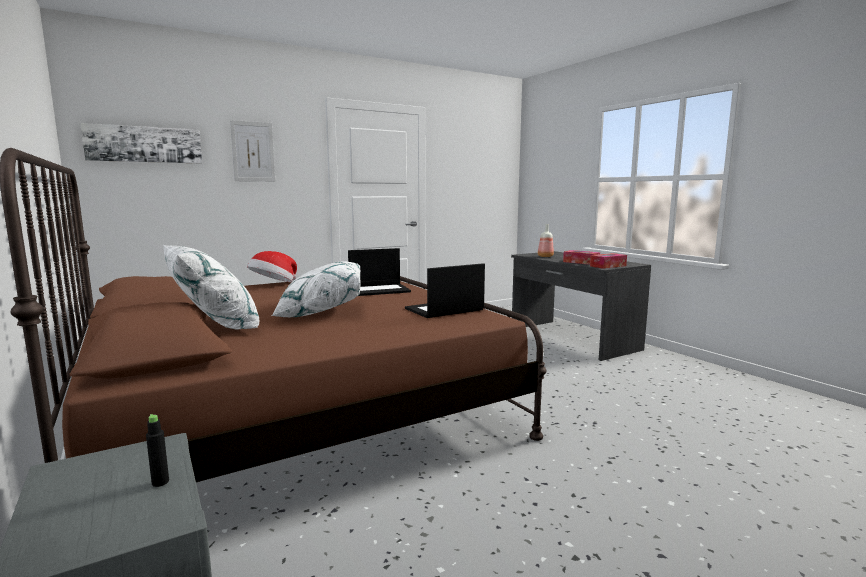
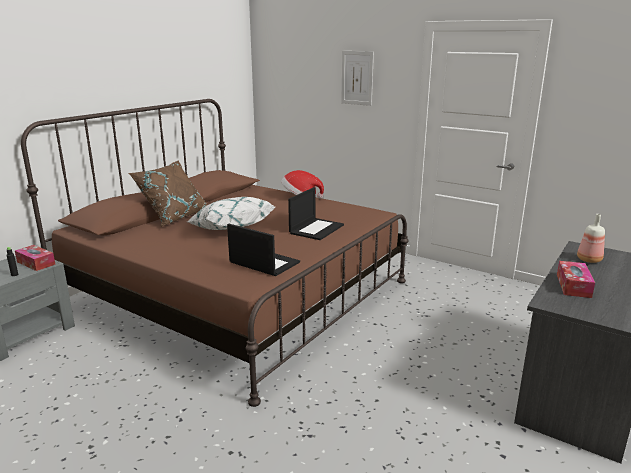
camera: 65 degrees right, 10 degrees up
(144, 144) = (290, 72): picture -> none
(214, 325) = (174, 217): white pillow -> brown pillow
(379, 290) = (316, 229): laptop -> laptop turned 105 degrees counterclockwise
(608, 266) = (569, 305): tissue box -> tissue box (36, 263)

